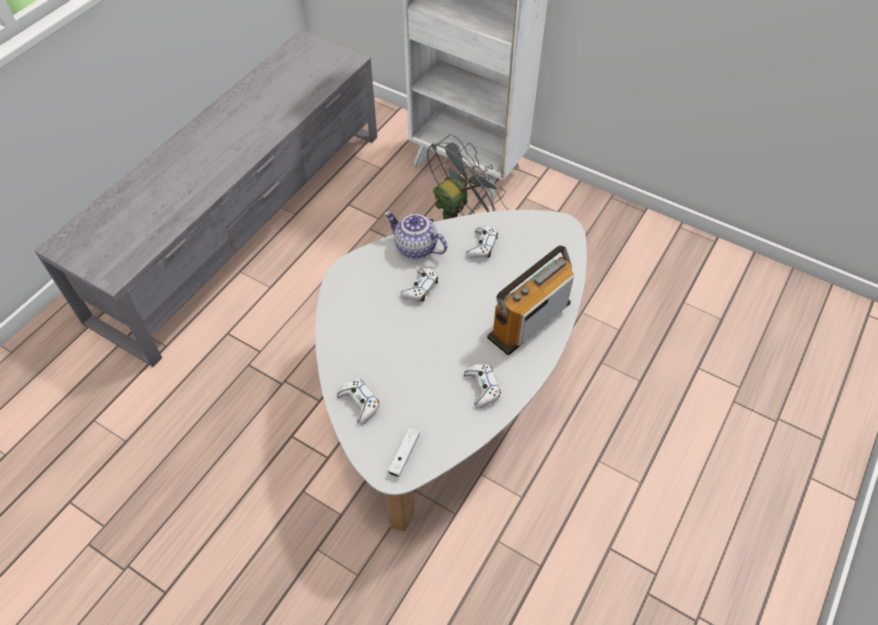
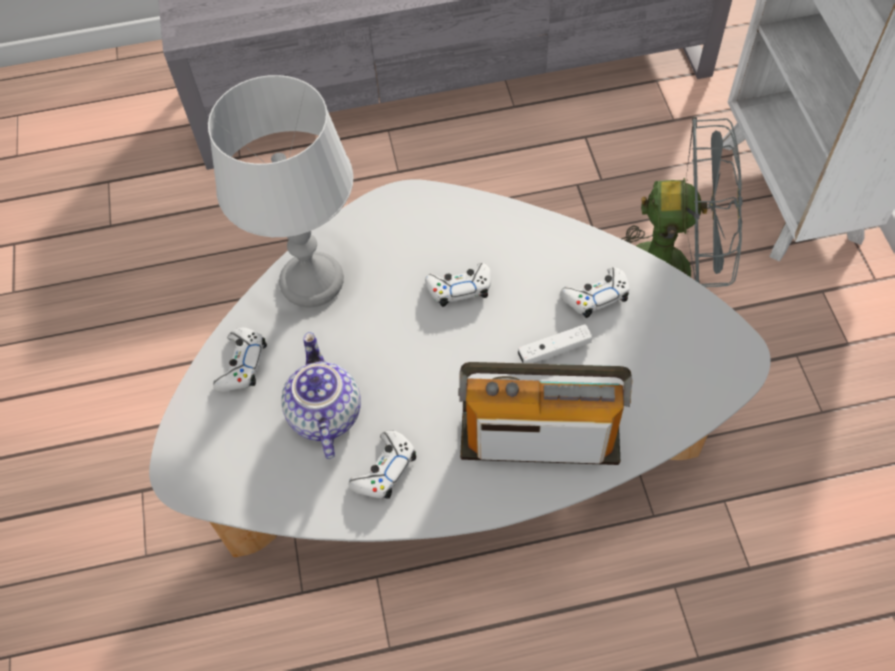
camera: 50 degrees right, 5 degrees up
(346, 341) = (311, 282): none -> grey table lamp
(404, 455) = (216, 465): white game controller -> white game controller (554, 350)
(415, 248) = (512, 234): teapot -> teapot (323, 414)

